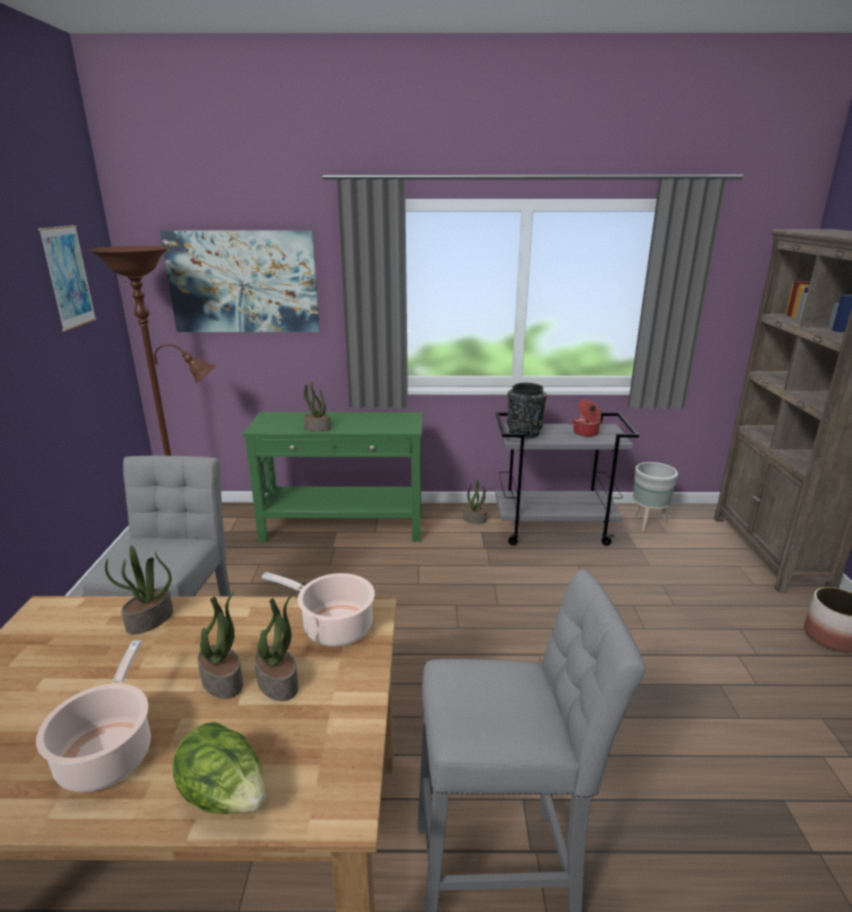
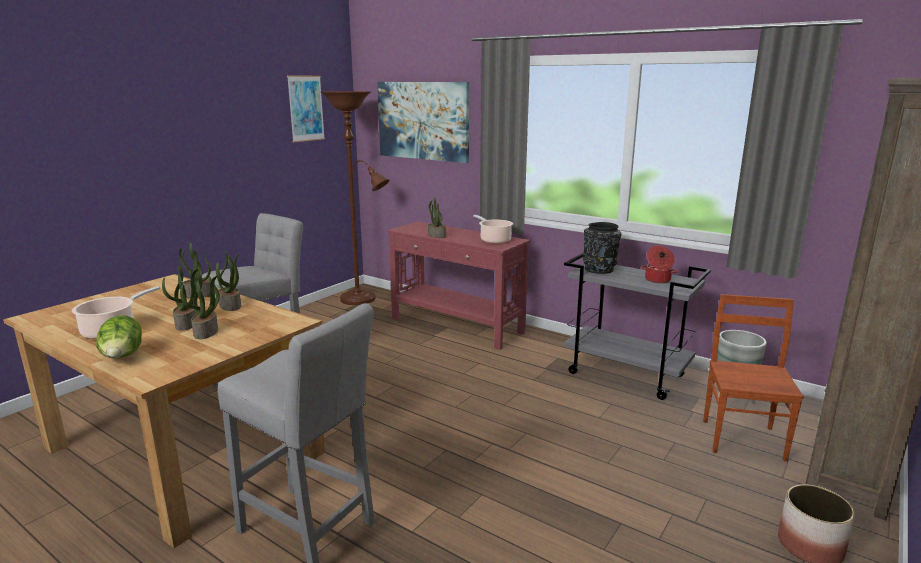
camera: 35 degrees right, 5 degrees down
(333, 626) = (268, 321): cooking pot -> cooking pot (494, 240)
(343, 527) = (456, 326): green console table -> red console table
(475, 519) = (564, 349): potted plant -> potted plant (231, 306)
(697, 560) = (744, 439): none -> brown chair

